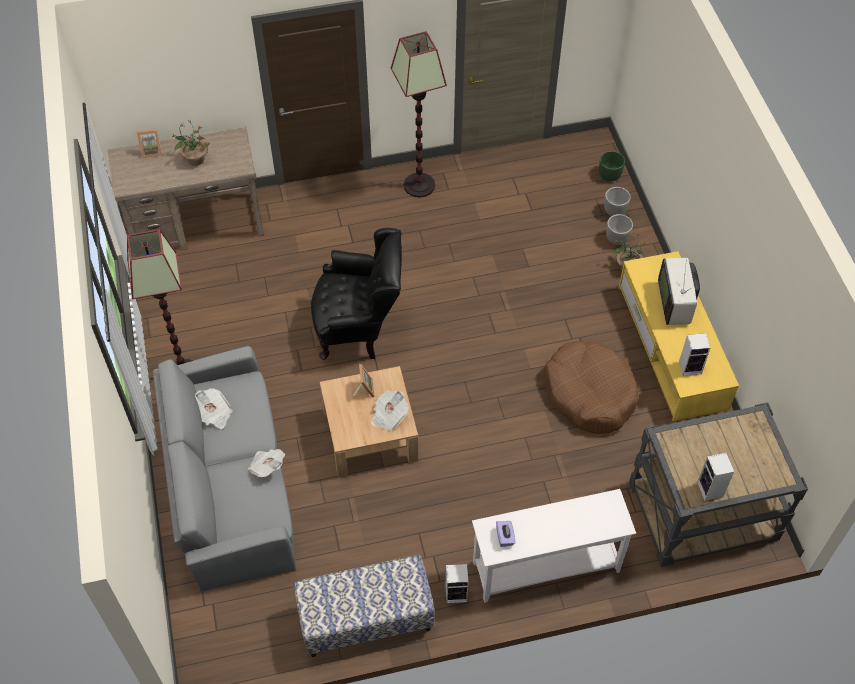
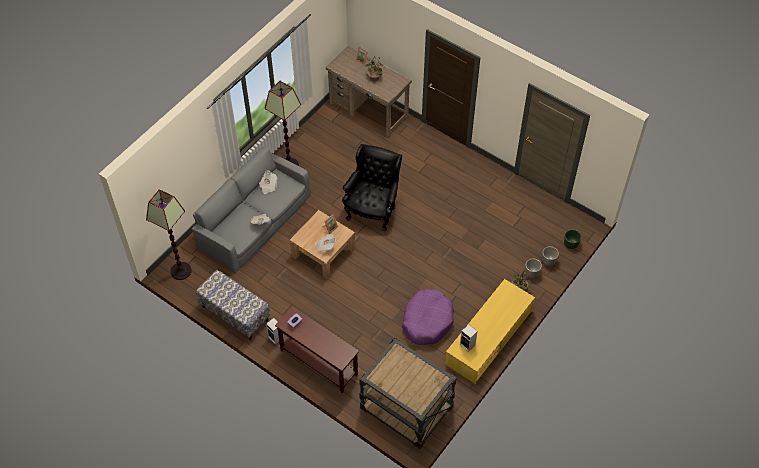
camera: 50 degrees right, 0 degrees up
(359, 331) = (373, 210): black armchair -> black armchair turned 120 degrees counterclockwise
(419, 185) = (479, 173): floor lamp -> floor lamp (181, 271)
(545, 567) = (318, 363): white console table -> brown console table
(589, 393) = (427, 321): brown dog bed -> purple dog bed
(676, 302) = (501, 315): television -> none
(711, 490) = (384, 382): speaker -> none

